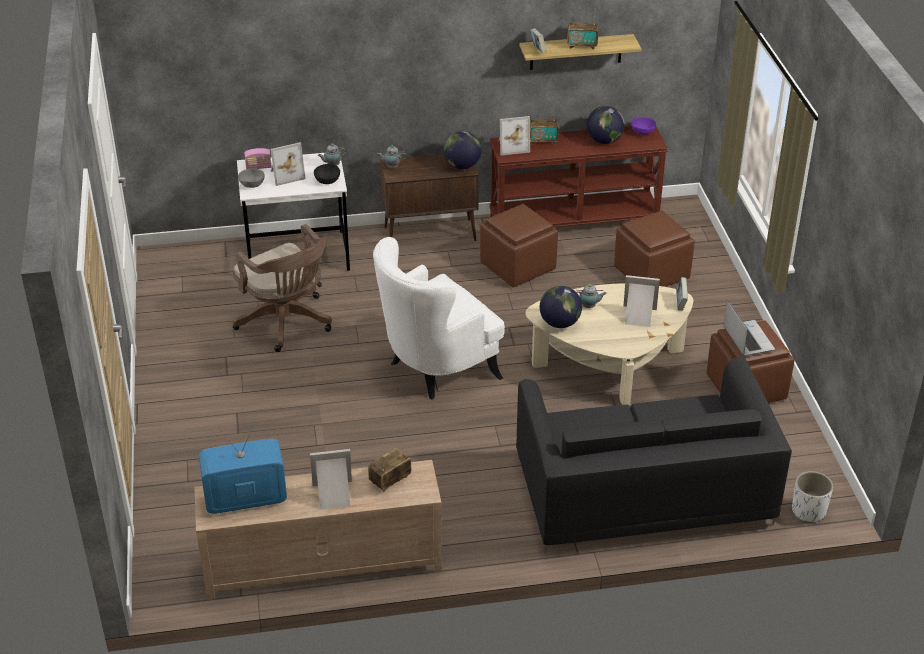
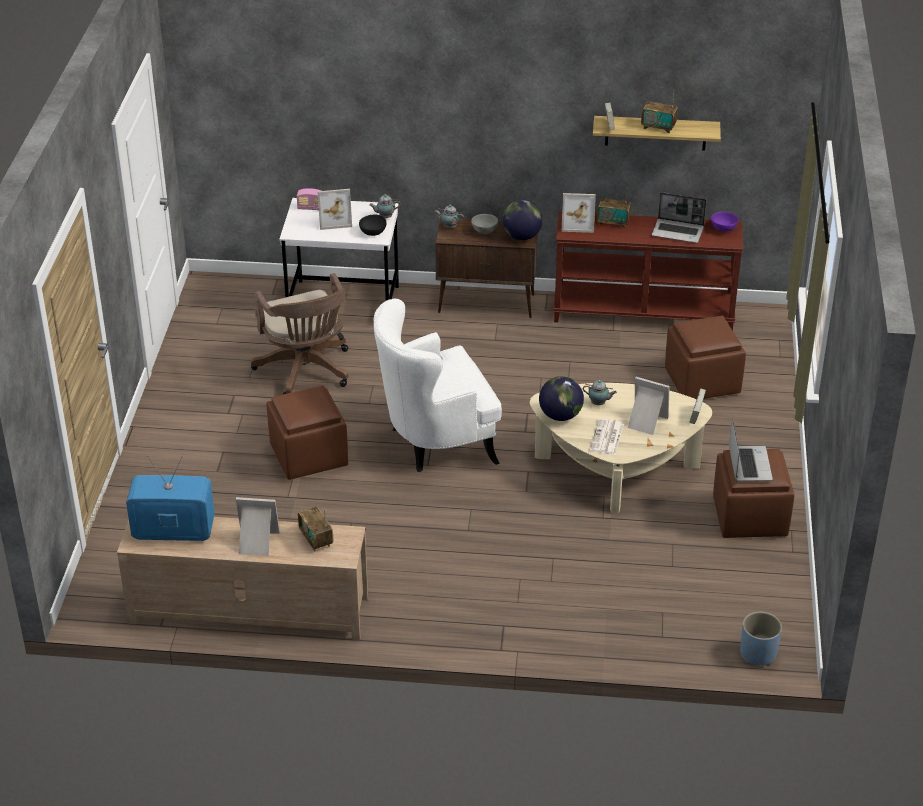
camera: 15 degrees right, 0 degrees up
(251, 185) = (296, 226): grey bowl -> grey bowl (483, 231)
(390, 480) = (316, 539): radio -> radio turned 90 degrees counterclockwise
(517, 267) = (562, 351): brown ottoman -> brown ottoman (308, 455)
(604, 141) = (678, 232): globe -> laptop
(610, 336) = (607, 438): none -> newspaper
(642, 492) = (592, 602): black sofa -> none
(808, 511) = (758, 654): white planter -> blue planter

